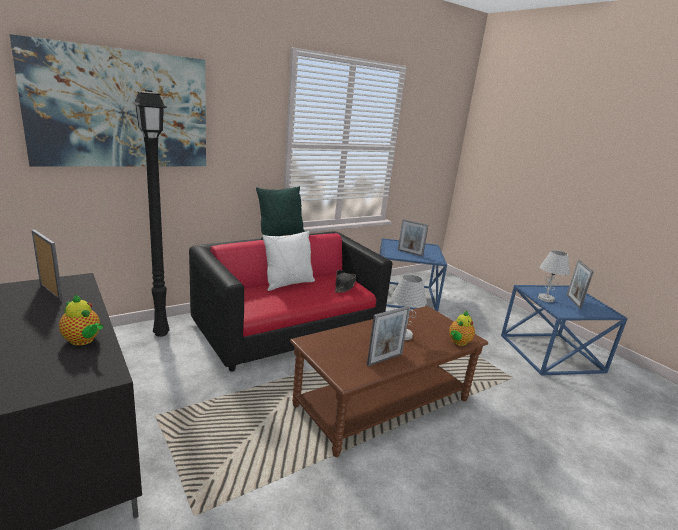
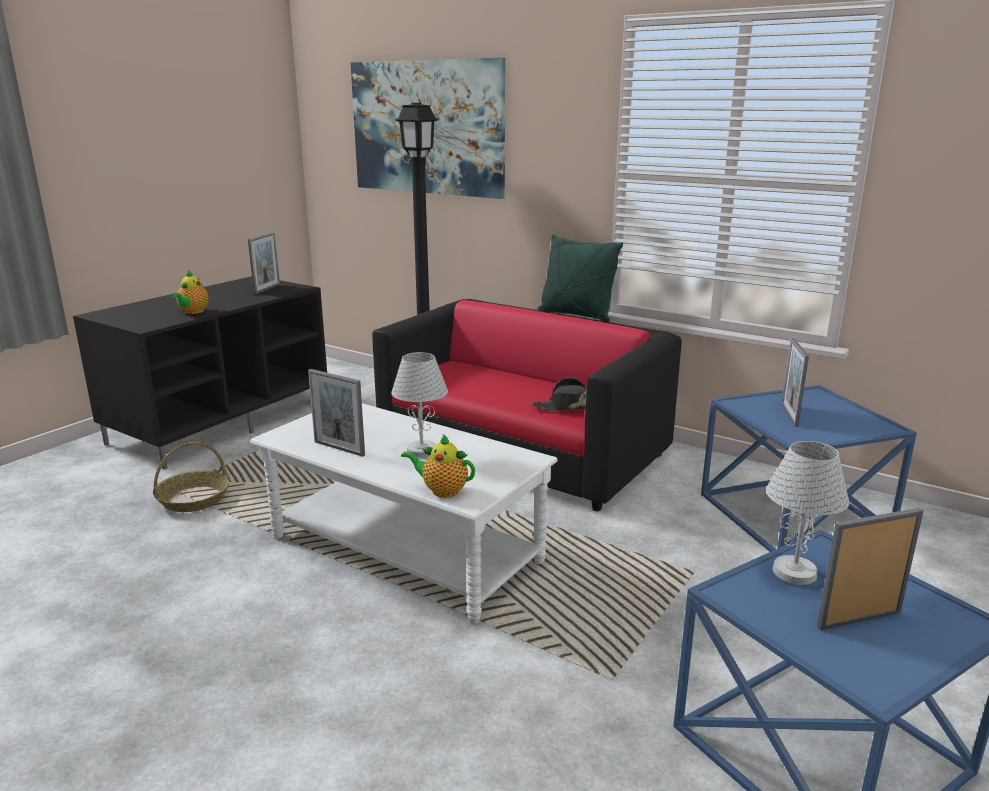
camera: 70 degrees right, 0 degrees up
(233, 499) = (193, 499): none -> basket
(288, 284) = (521, 379): white pillow -> none
(383, 402) = (405, 549): brown coffee table -> white coffee table

